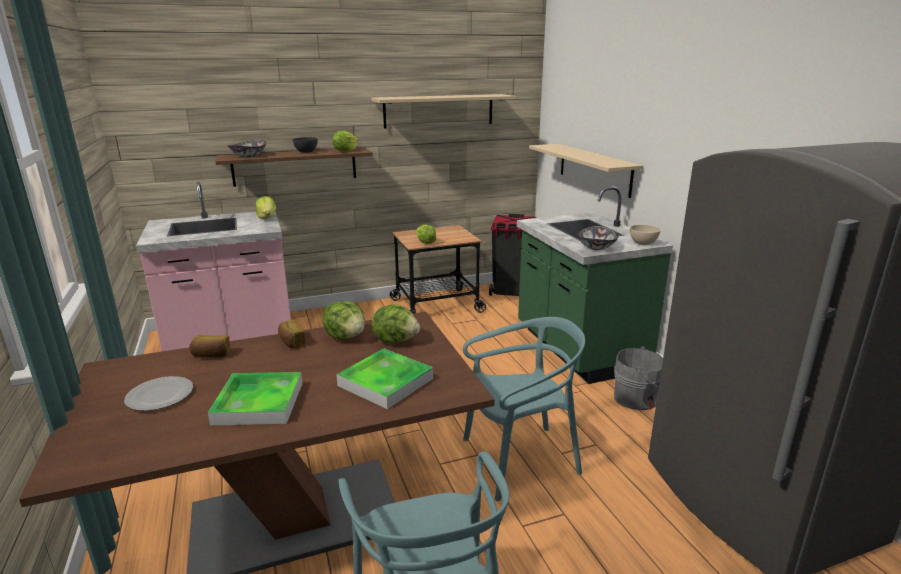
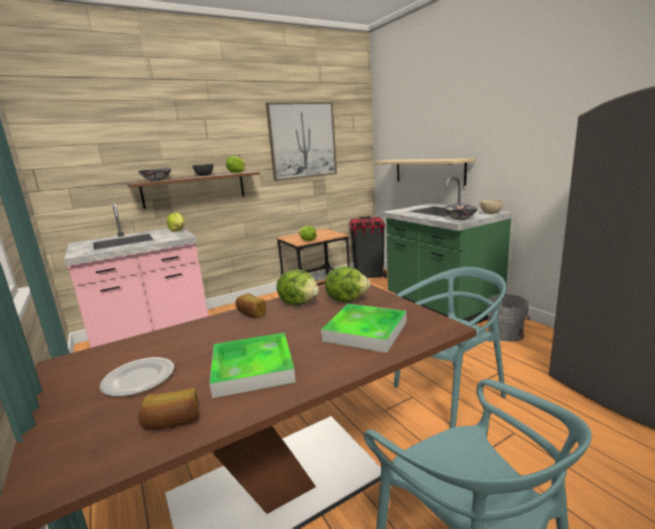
camera: 10 degrees left, 5 degrees down
(211, 355) = (176, 335): bread -> bread (172, 422)
(439, 111) = (302, 140): beige shelf -> picture

